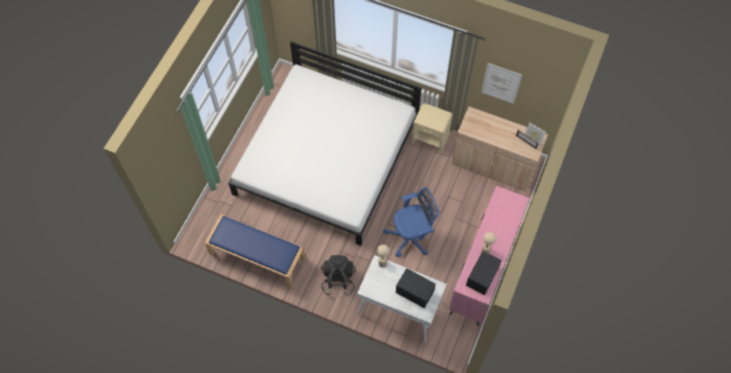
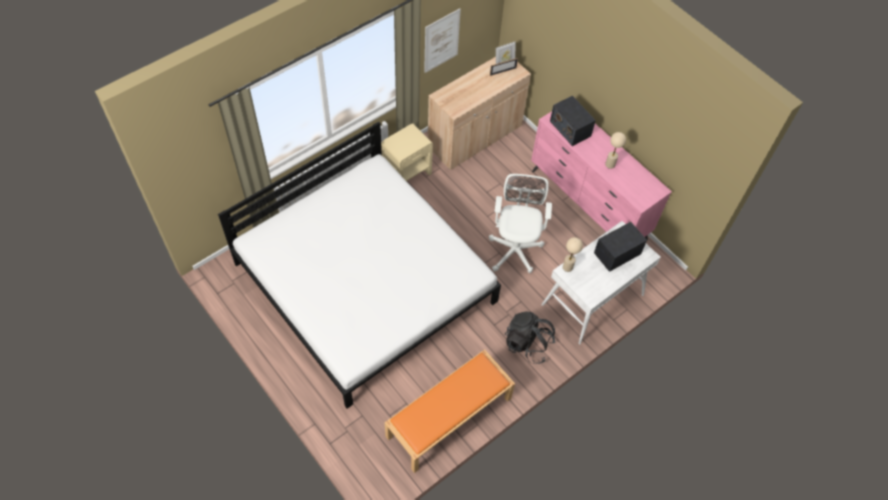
camera: 65 degrees left, 5 degrees down
(256, 256) = (449, 418): blue bench -> orange bench
(411, 237) = (515, 248): blue office chair -> white office chair
(482, 276) = (637, 181): radio -> radio (570, 128)

